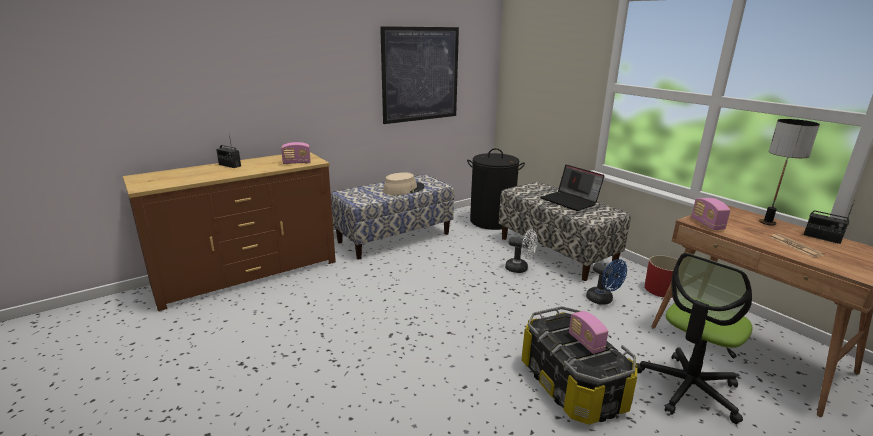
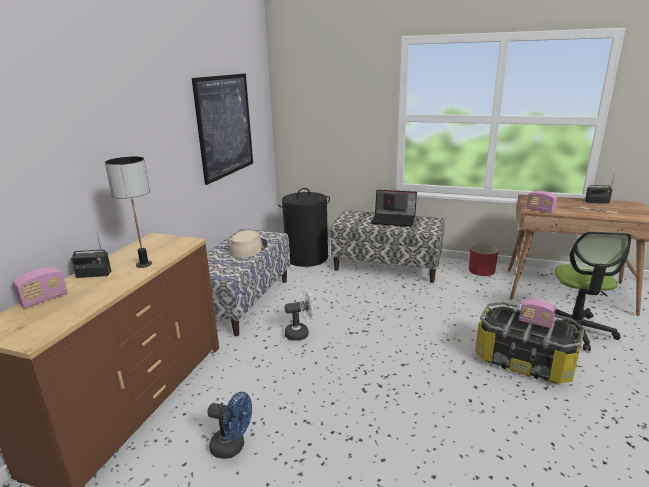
camera: 35 degrees left, 0 degrees up
(297, 163) = (172, 248): radio -> radio (44, 299)
(520, 269) = (381, 290): white fan -> white fan (301, 333)
(603, 300) = (462, 292): blue fan -> blue fan (233, 447)
(767, 223) = (561, 200): table lamp -> table lamp (144, 264)

